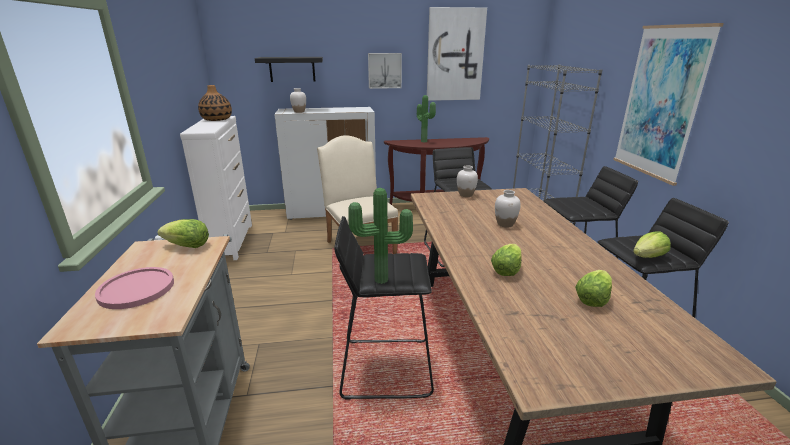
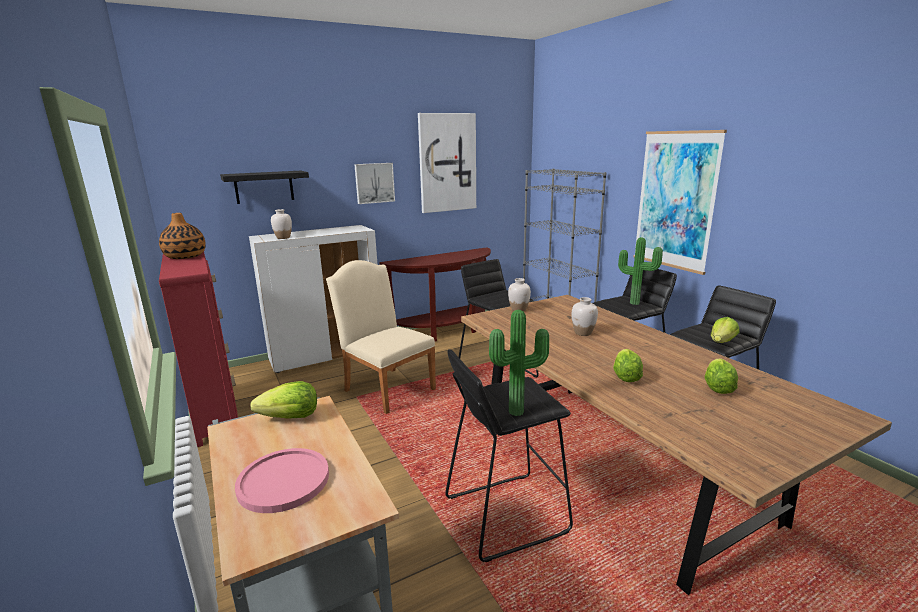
camera: 20 degrees left, 5 degrees down
(232, 241) = (215, 414): white dresser -> red dresser
(425, 141) = (426, 258): potted plant -> potted plant (635, 302)

